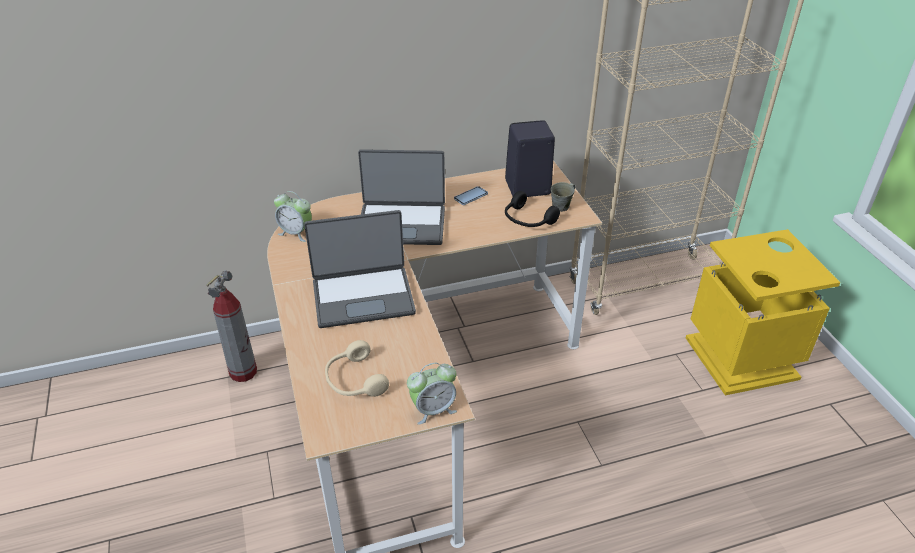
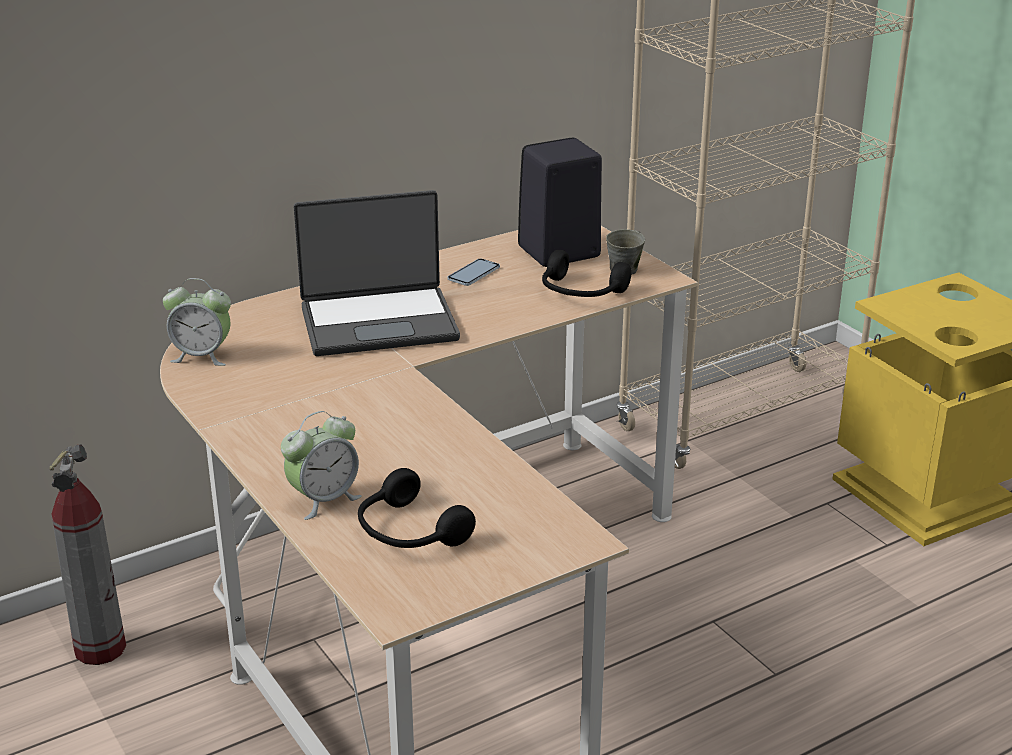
camera: 15 degrees left, 10 degrees down
(354, 380) = (408, 532): beige headphones -> black headphones
(363, 296) = (364, 423): laptop -> none
(433, 409) = (558, 548): alarm clock -> alarm clock (324, 499)

